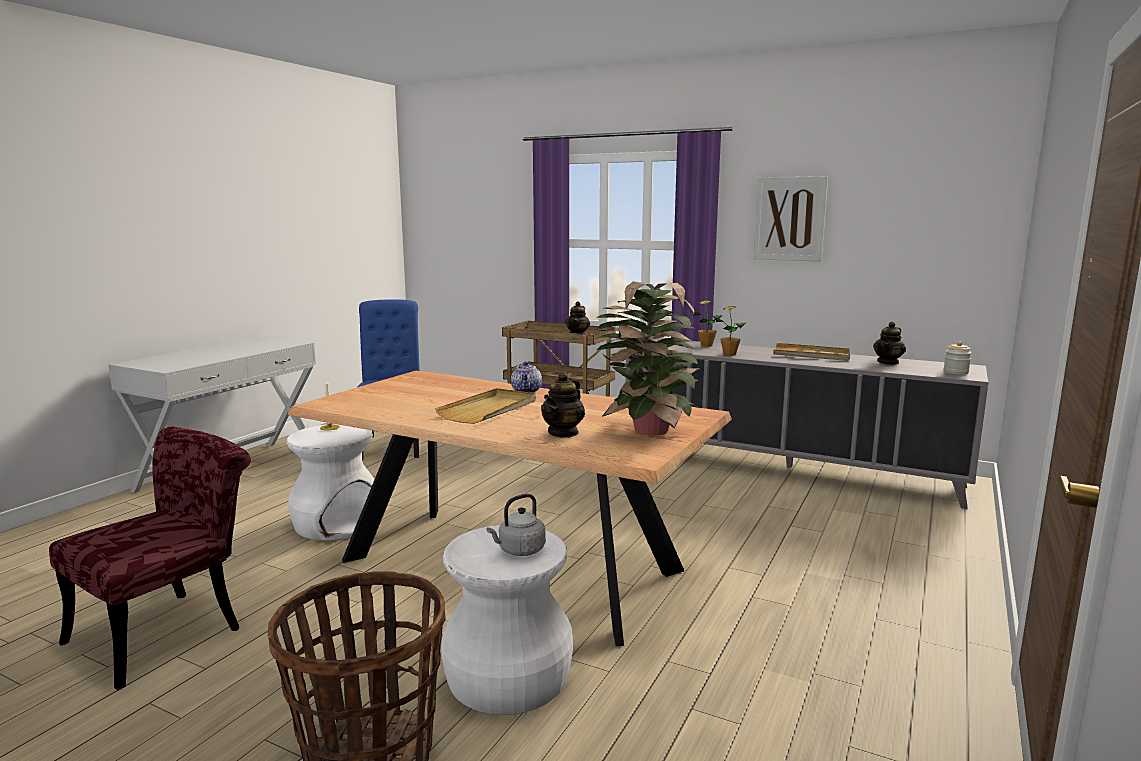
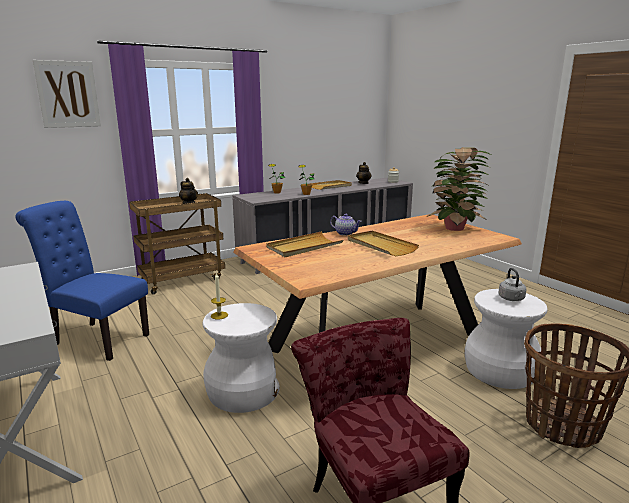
camera: 60 degrees left, 5 degrees up
(442, 387) = (304, 247): none -> beige tray
(563, 433) = (446, 240): teapot -> none
(789, 219) = (295, 109): picture -> picture (68, 94)

